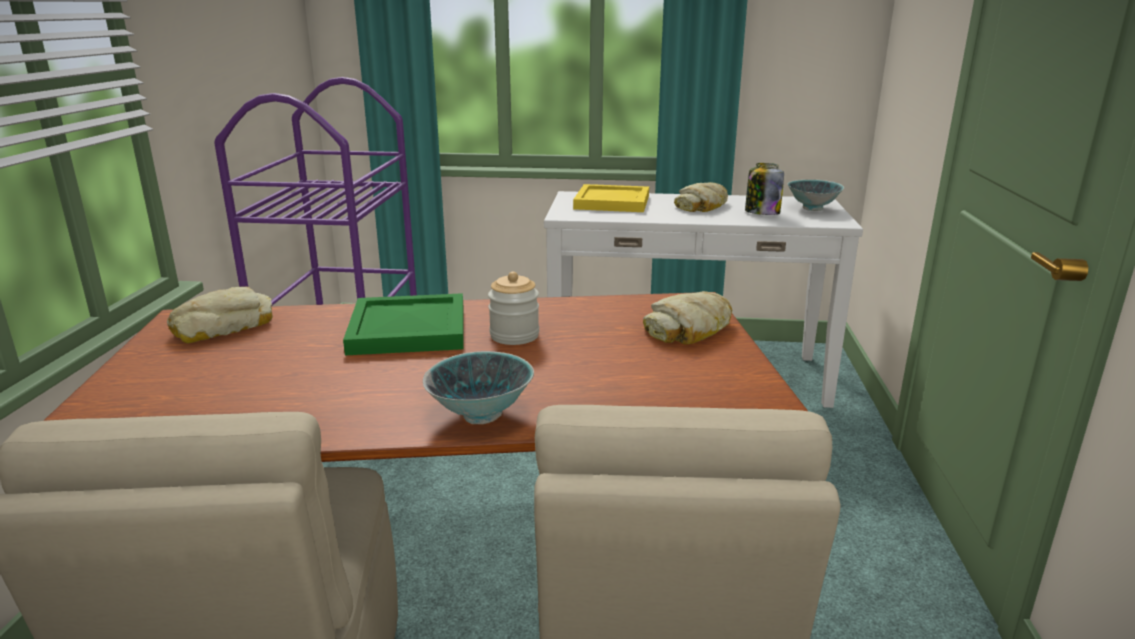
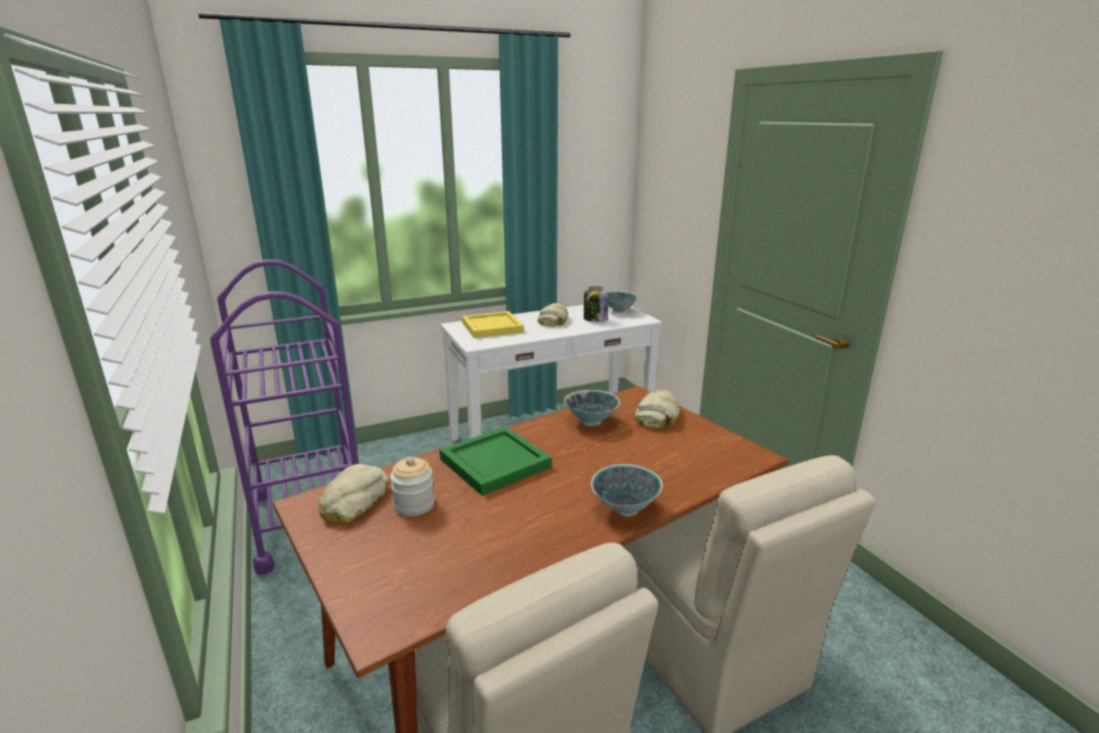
camera: 30 degrees left, 0 degrees up
(514, 335) = (568, 448): jar -> jar (414, 505)
(587, 316) = (591, 422): none -> bowl

